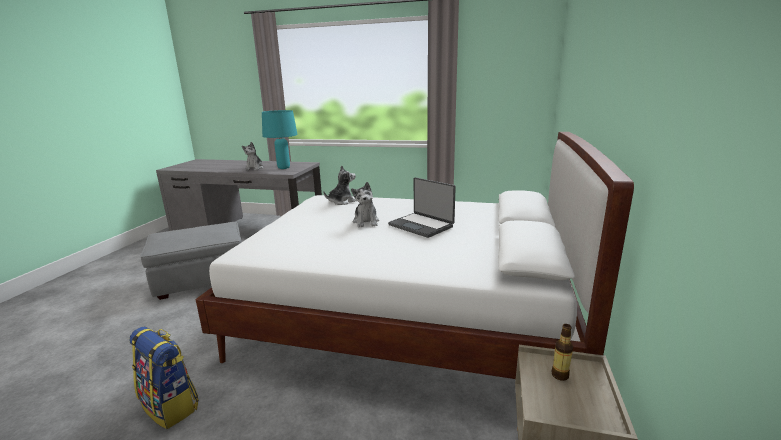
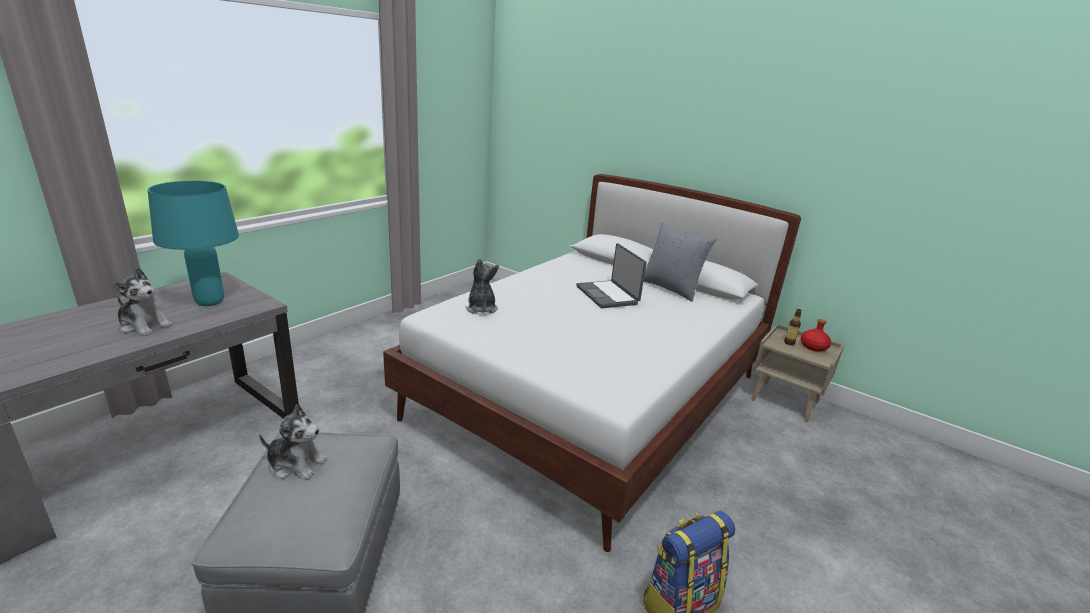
camera: 70 degrees left, 5 degrees up
(366, 222) = (571, 314): plush toy -> plush toy (296, 464)
(421, 225) = (608, 295): laptop -> laptop turned 90 degrees clockwise
(487, 245) = (671, 288): none -> grey pillow
(582, 402) = (813, 346): none -> red bottle

